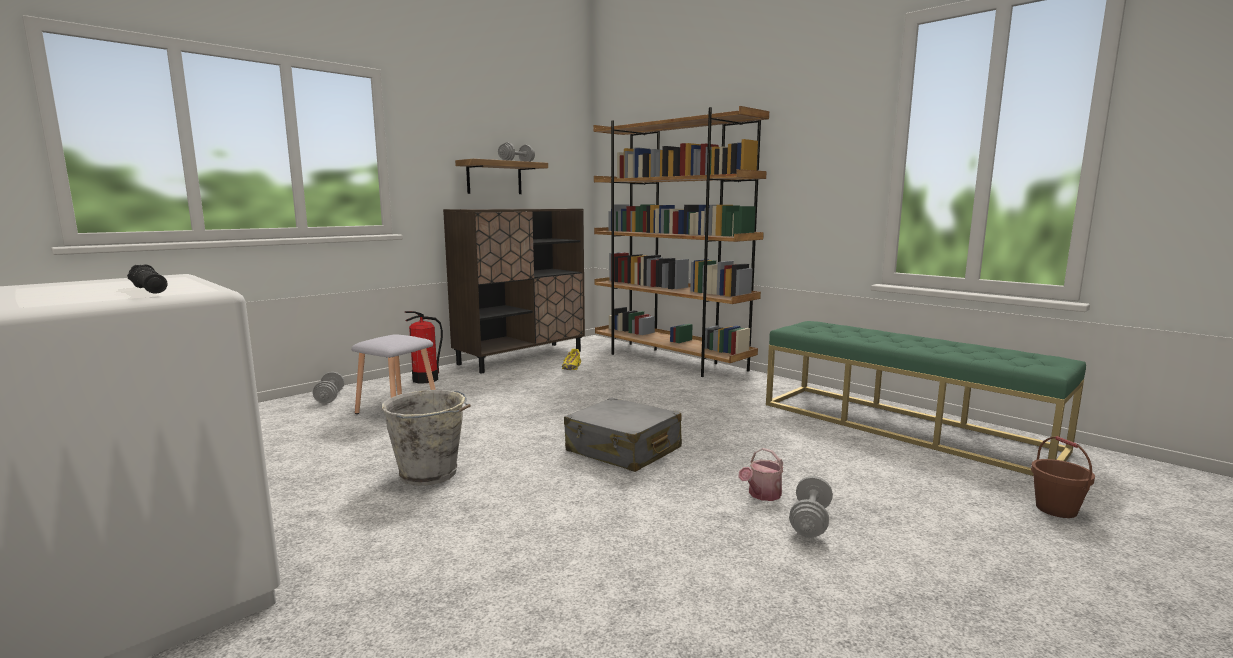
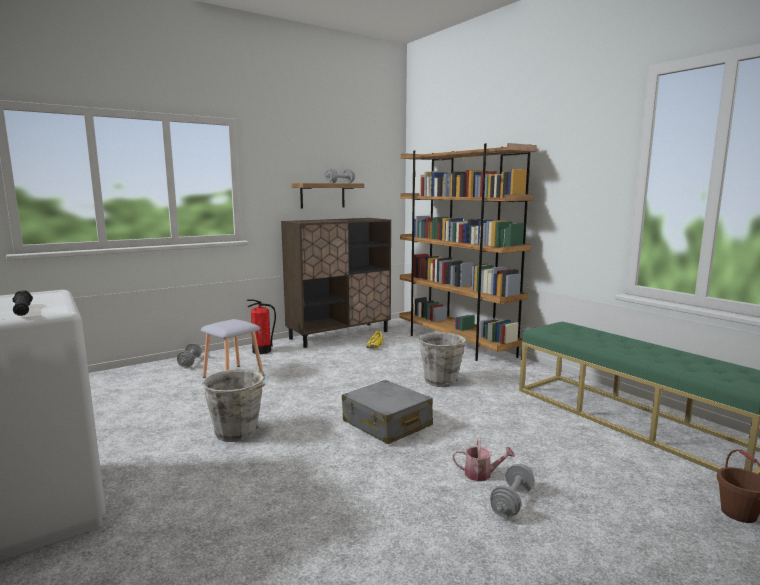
camera: 10 degrees right, 0 degrees up
(670, 400) = (441, 381): none -> grey bucket
(762, 495) = (482, 474): watering can -> watering can turned 135 degrees counterclockwise

